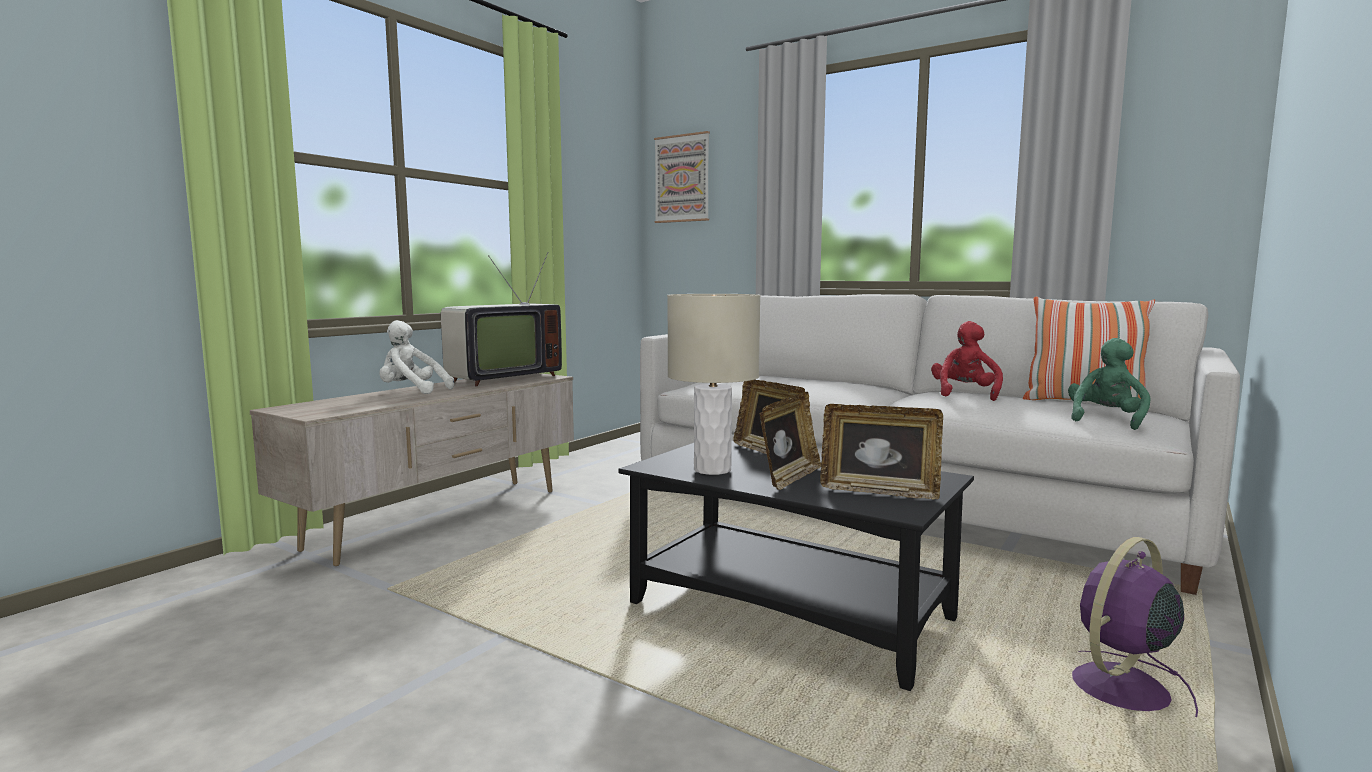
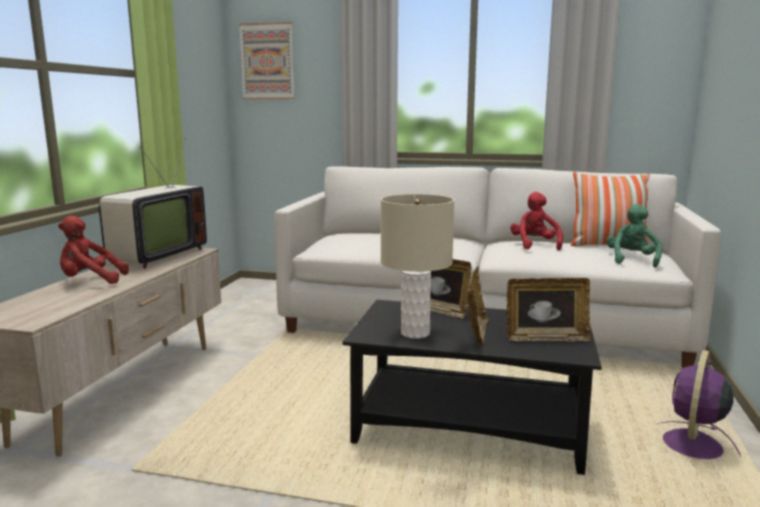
camera: 20 degrees left, 5 degrees up
(411, 392) = (90, 281): white plush toy -> red plush toy

